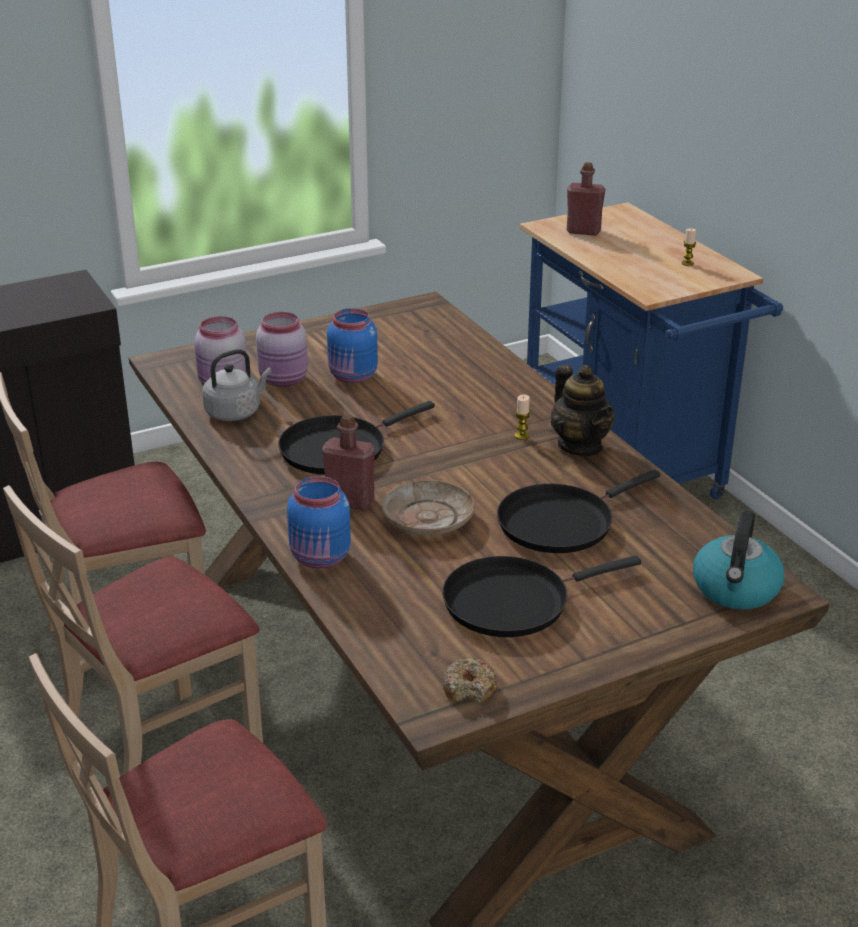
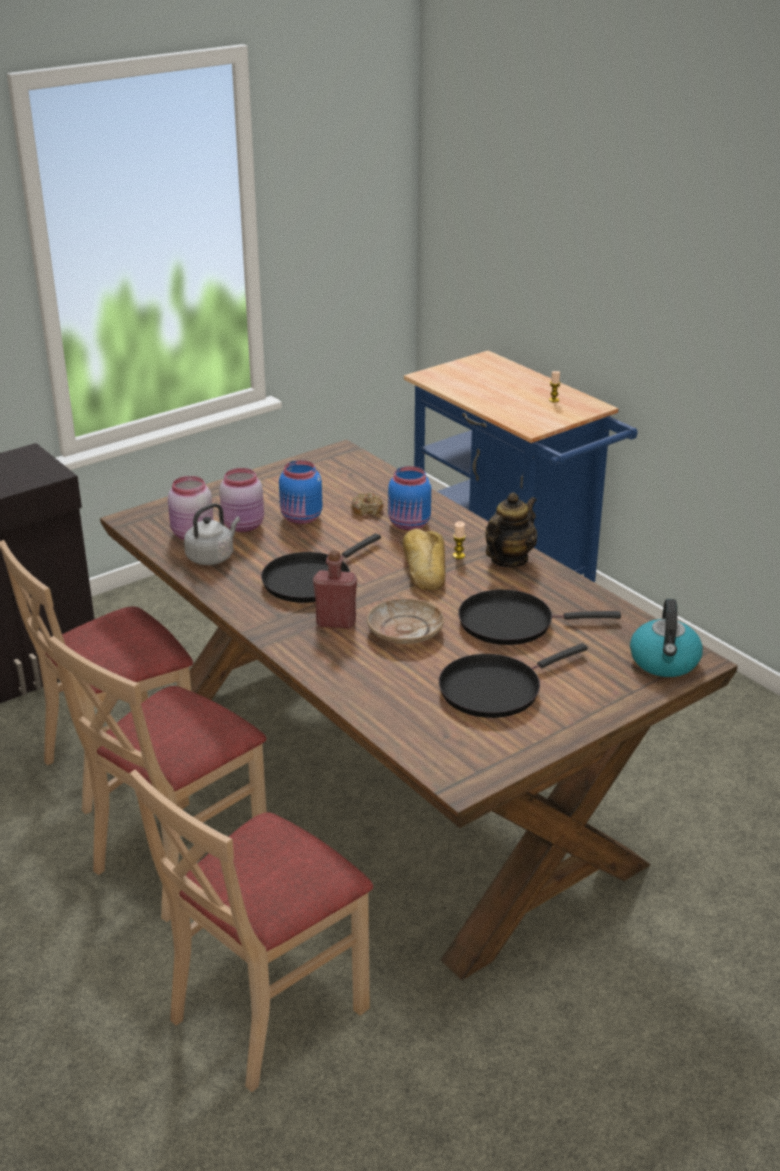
camera: 10 degrees left, 0 degrees up
(321, 558) = (328, 671): blue jar -> blue jar (410, 524)
(469, 688) = (483, 760): donut -> donut (367, 509)
(475, 446) = (424, 568): none -> bread
(560, 522) = (512, 623): black frying pan -> black frying pan turned 45 degrees clockwise
(580, 446) = (508, 559): teapot -> teapot turned 105 degrees counterclockwise
(583, 231) = (459, 378): red bottle -> none

